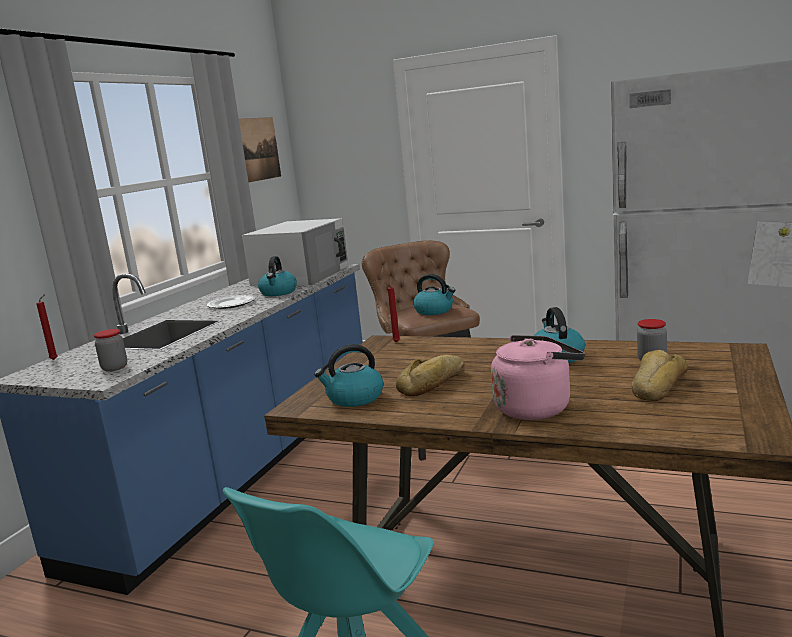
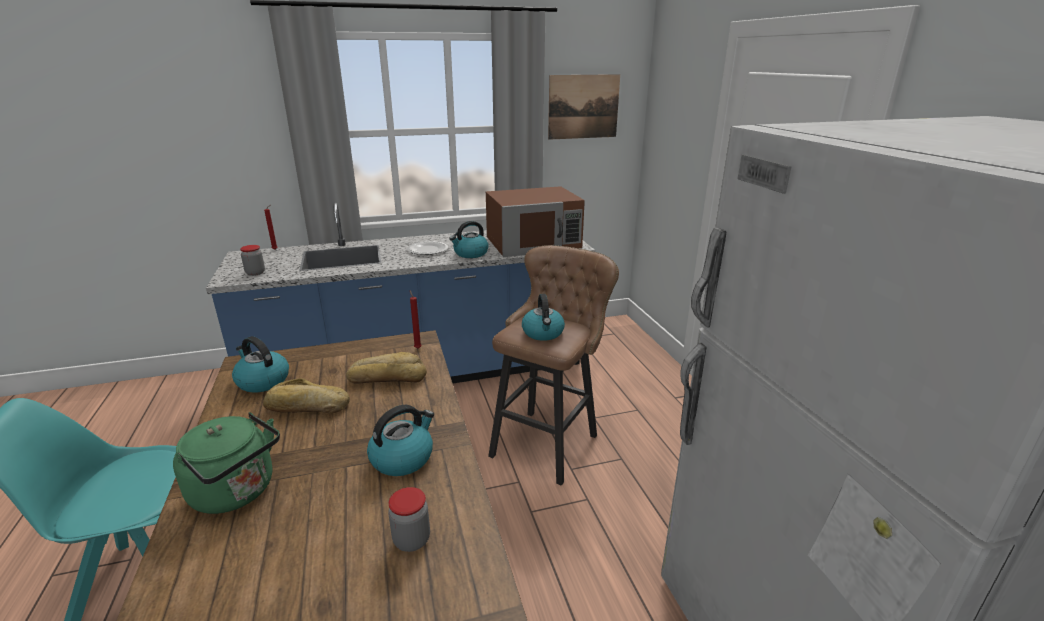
camera: 50 degrees right, 10 degrees up
(302, 275) = (534, 242): white microwave -> brown microwave
(536, 408) = (237, 492): pink kettle -> green kettle
(656, 385) = (317, 569): bread -> bread (388, 377)

